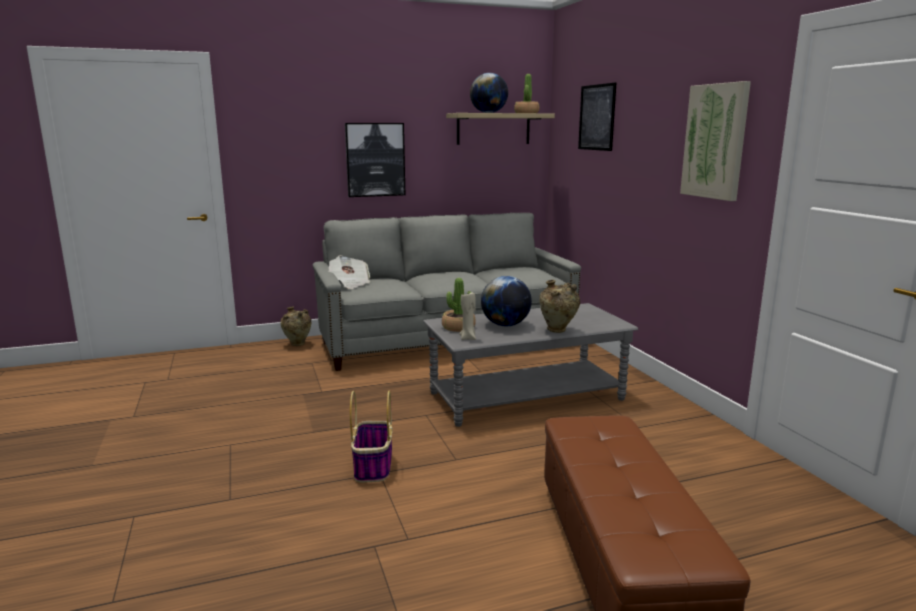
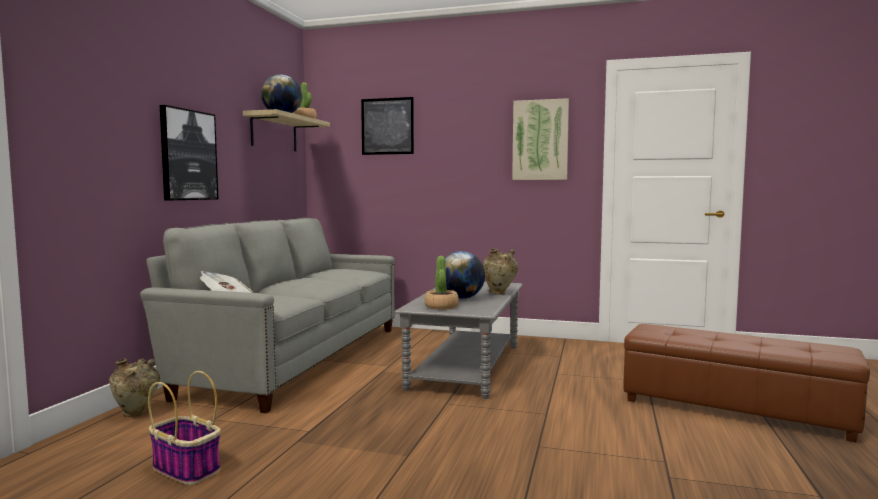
camera: 55 degrees left, 10 degrees down
(373, 467) = (524, 446): basket -> basket (187, 469)
(468, 338) = (475, 309): beige candle -> none

